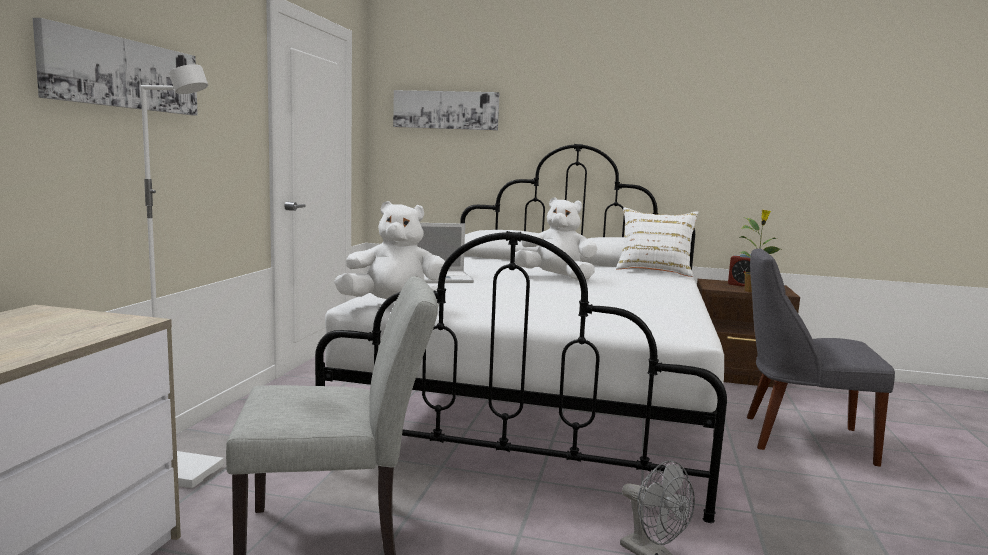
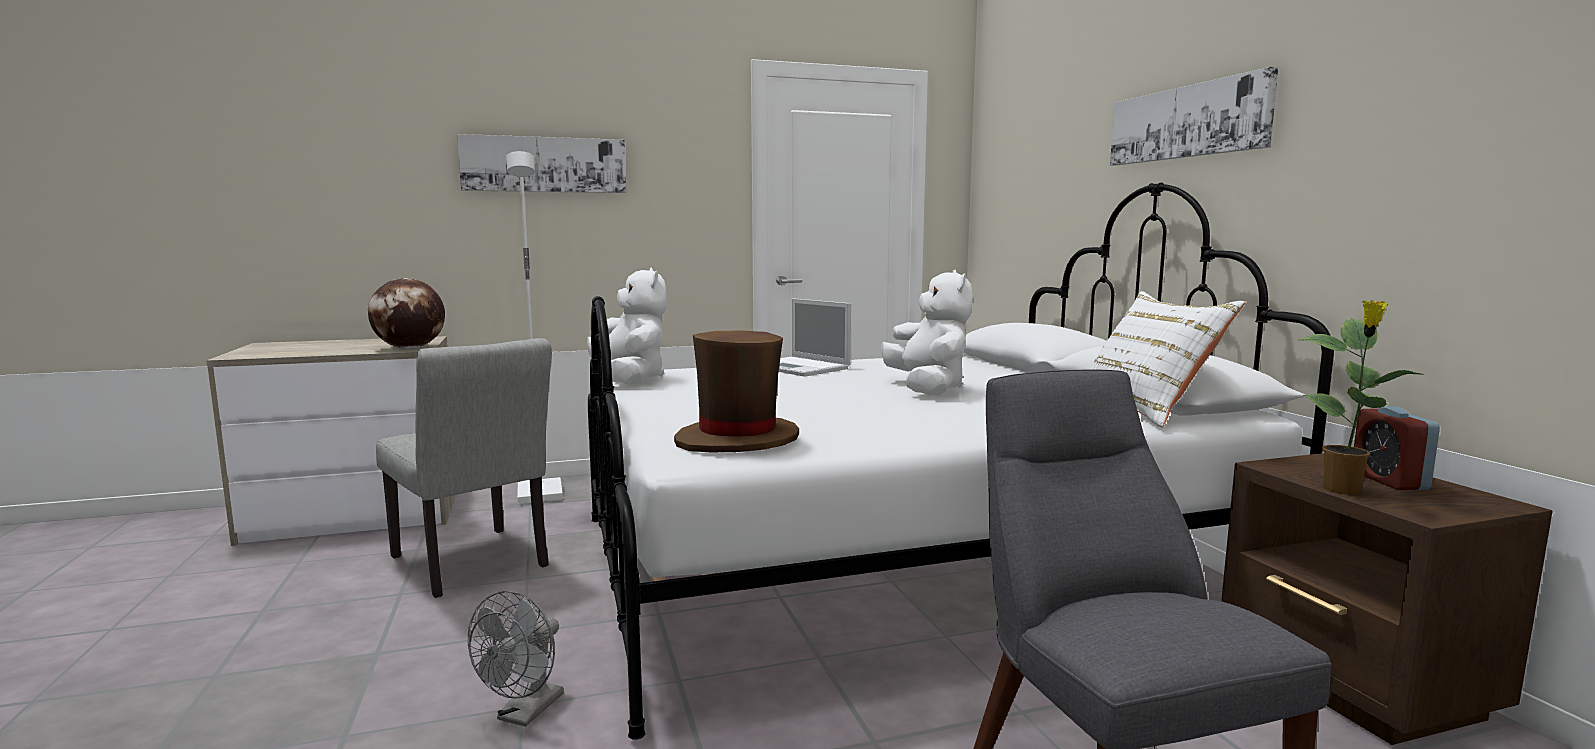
camera: 60 degrees right, 0 degrees up
(118, 322) = (410, 348): none -> globe
(446, 110) = (1029, 153): picture -> picture (1187, 122)
(651, 320) = (737, 440): none -> brown hat

